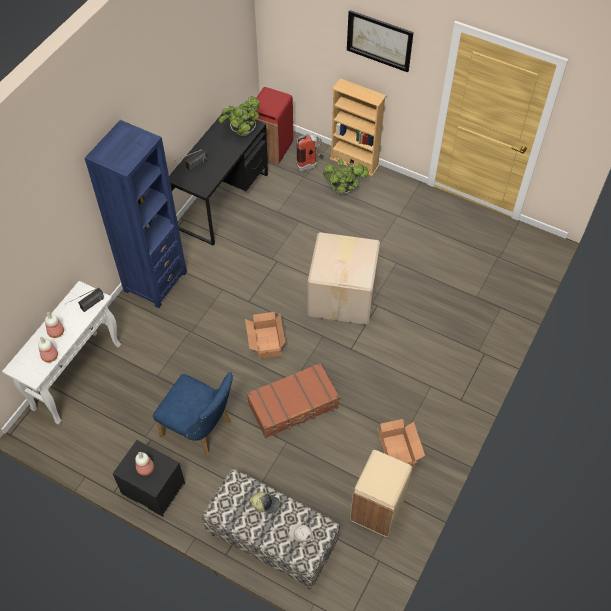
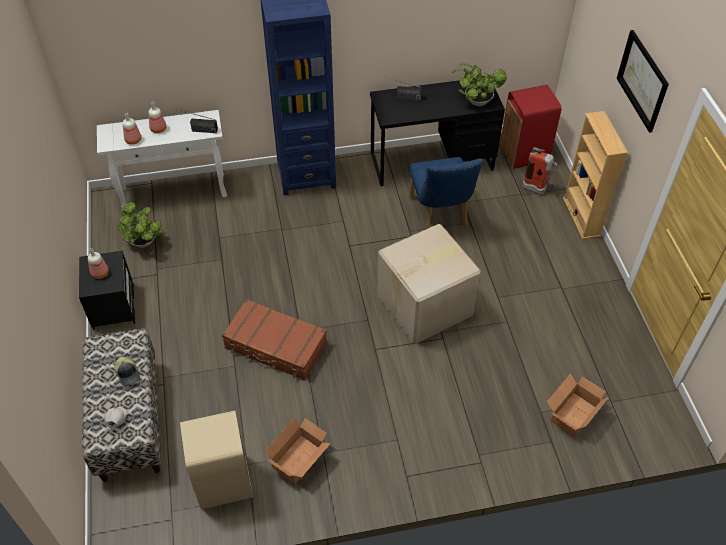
camera: 50 degrees right, 5 degrees down
(201, 430) = (193, 300): blue chair -> blue chair (440, 216)
(266, 343) = (319, 285): cardboard box -> cardboard box (572, 414)
(344, 190) = (542, 230): potted plant -> potted plant (144, 243)

